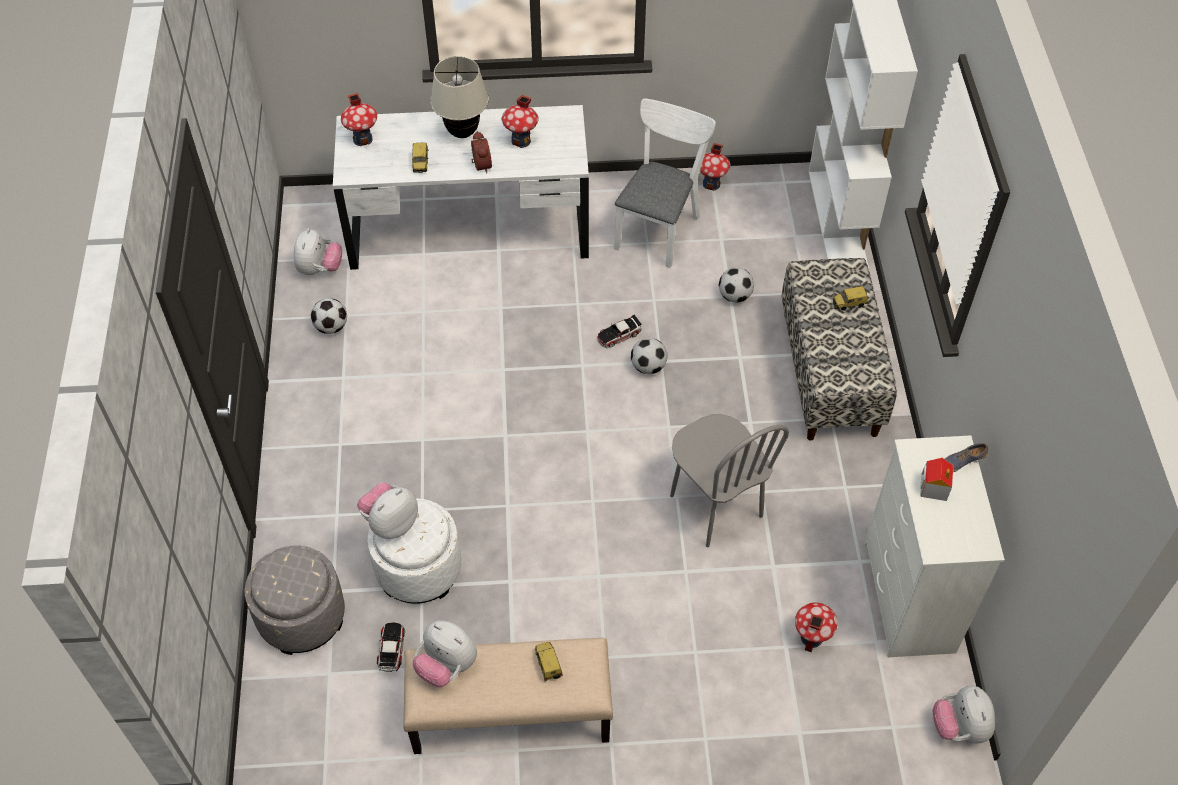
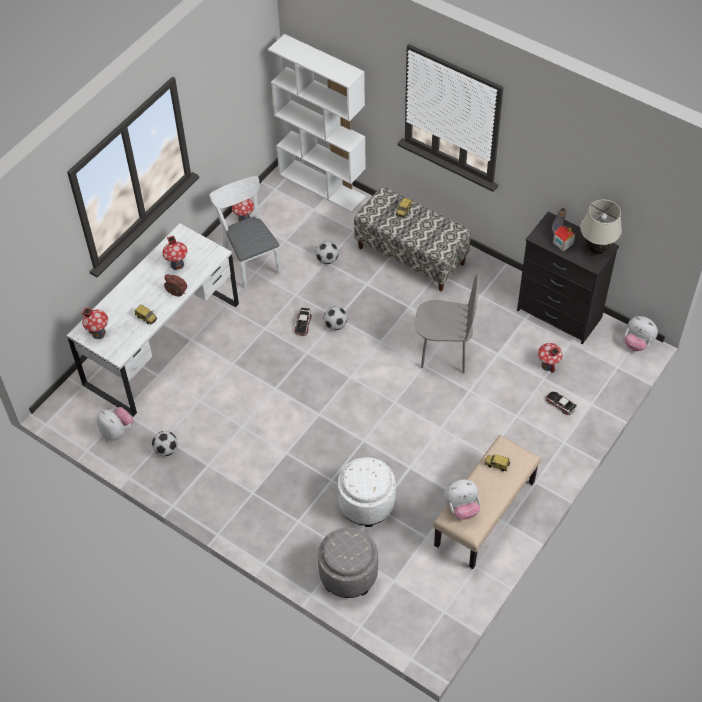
camera: 50 degrees left, 0 degrees up
(390, 522) = (354, 483): plush toy -> none
(391, 649) = (404, 544): toy car -> toy car (560, 404)
(463, 133) = (143, 286): beige table lamp -> beige table lamp (597, 249)
(908, 598) = (559, 315): white dresser -> black dresser

